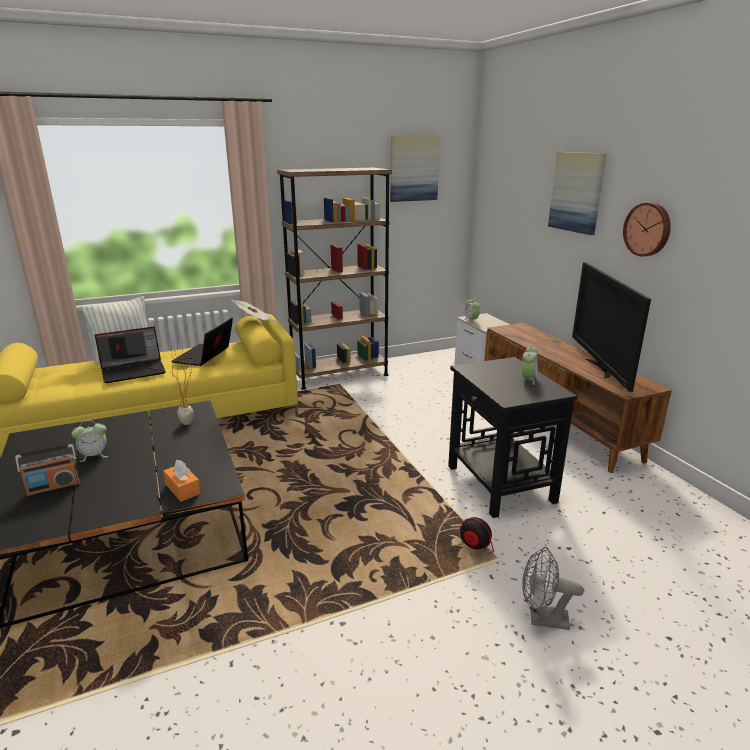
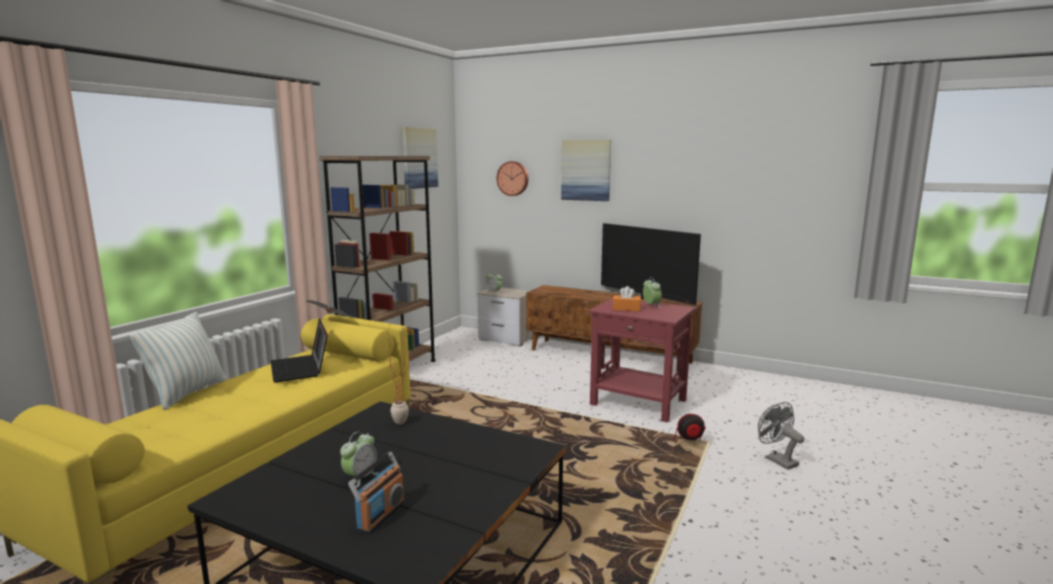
camera: 40 degrees left, 10 degrees down
(134, 370) = (241, 400): laptop -> none
(183, 489) = (511, 462): orange tissue box -> orange tissue box (626, 309)
(499, 483) = (638, 402): black side table -> red side table
(542, 619) = (776, 460): grey fan -> grey fan turned 90 degrees clockwise
(648, 229) = (659, 191): wall clock -> wall clock (513, 178)

